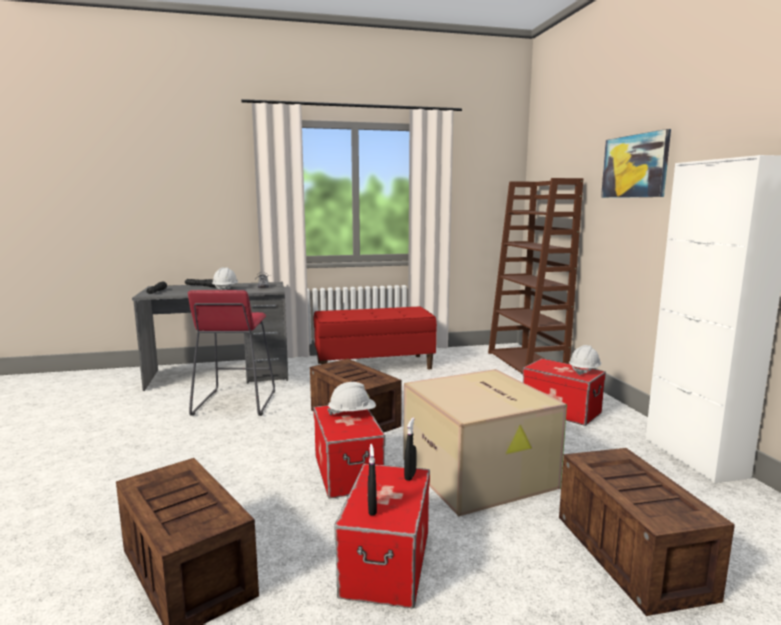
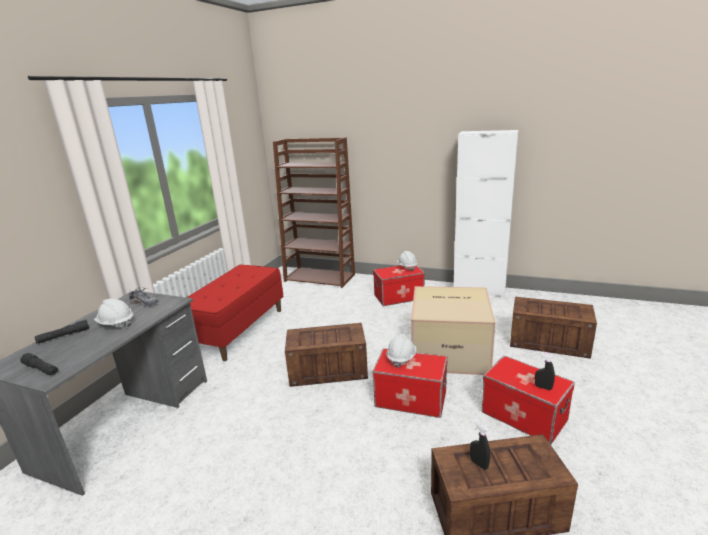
camera: 55 degrees left, 10 degrees up
(235, 403) = (219, 426): red stool -> none
(410, 475) = (509, 363): black spray bottle -> black spray bottle (479, 464)
(635, 166) = (396, 130): picture -> none

